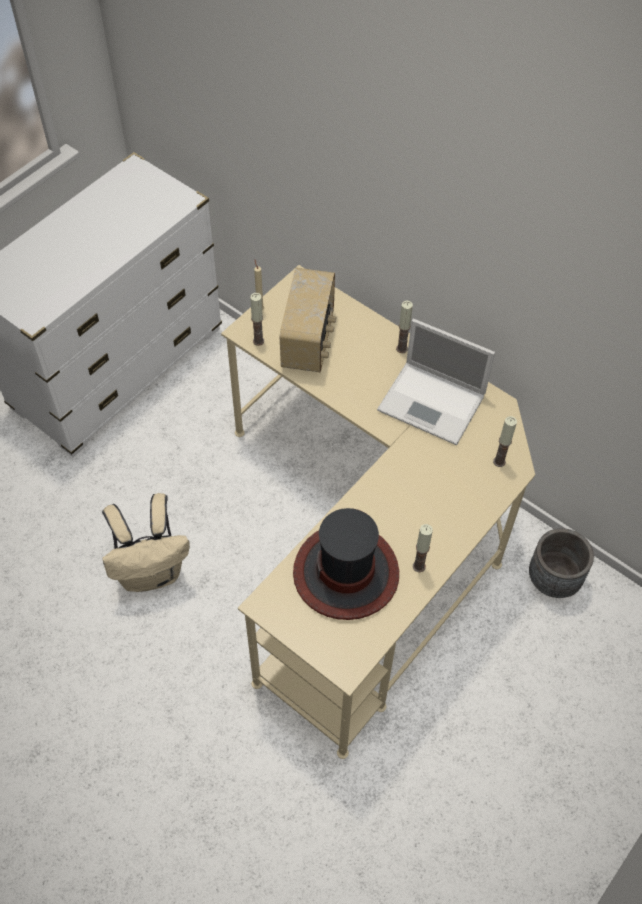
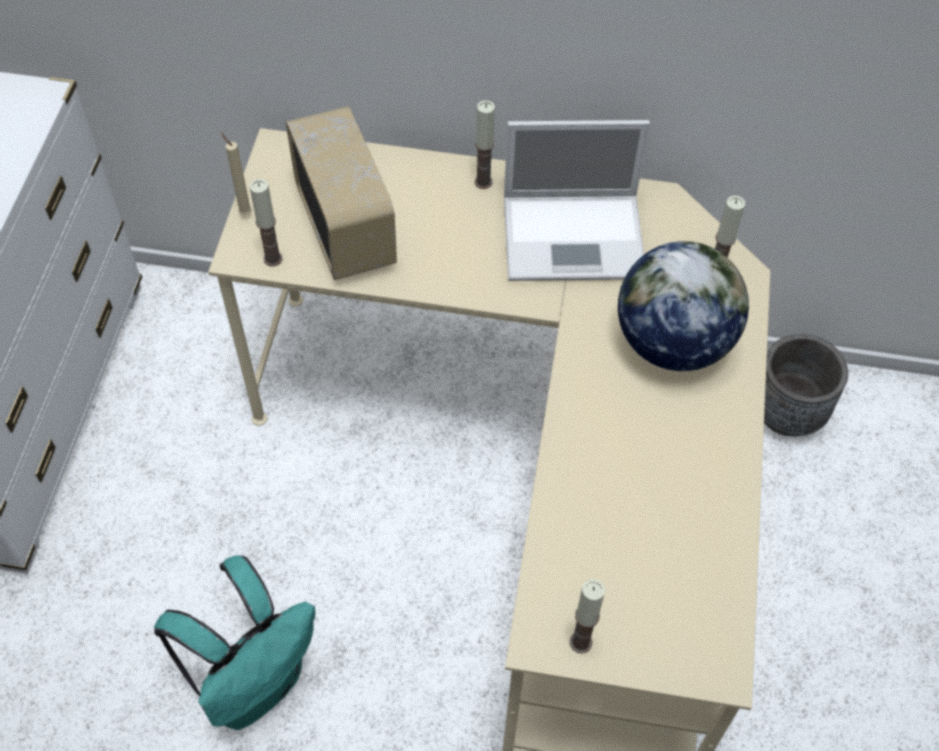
camera: 30 degrees left, 0 degrees up
(152, 572) = (254, 682): beige backpack -> turquoise backpack
(346, 572) = (624, 530): hat -> none
(419, 566) = (713, 469): candle -> candle (580, 642)
(445, 487) = (672, 343): none -> globe

